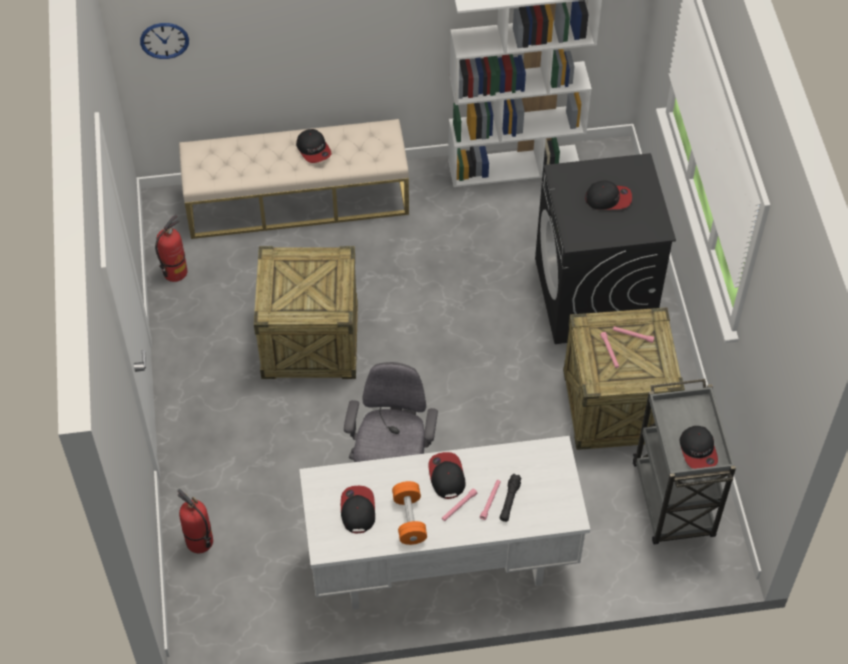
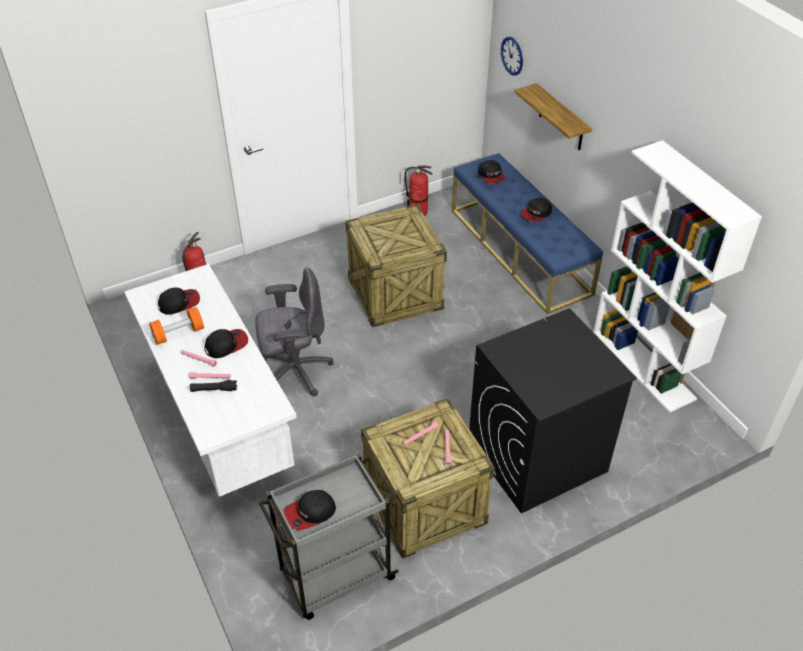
camera: 70 degrees right, 10 degrees down
(280, 49) = (561, 118): none -> shelf
(297, 200) = (519, 251): beige bench -> blue bench
(608, 198) = (558, 359): cap -> cap (491, 175)

